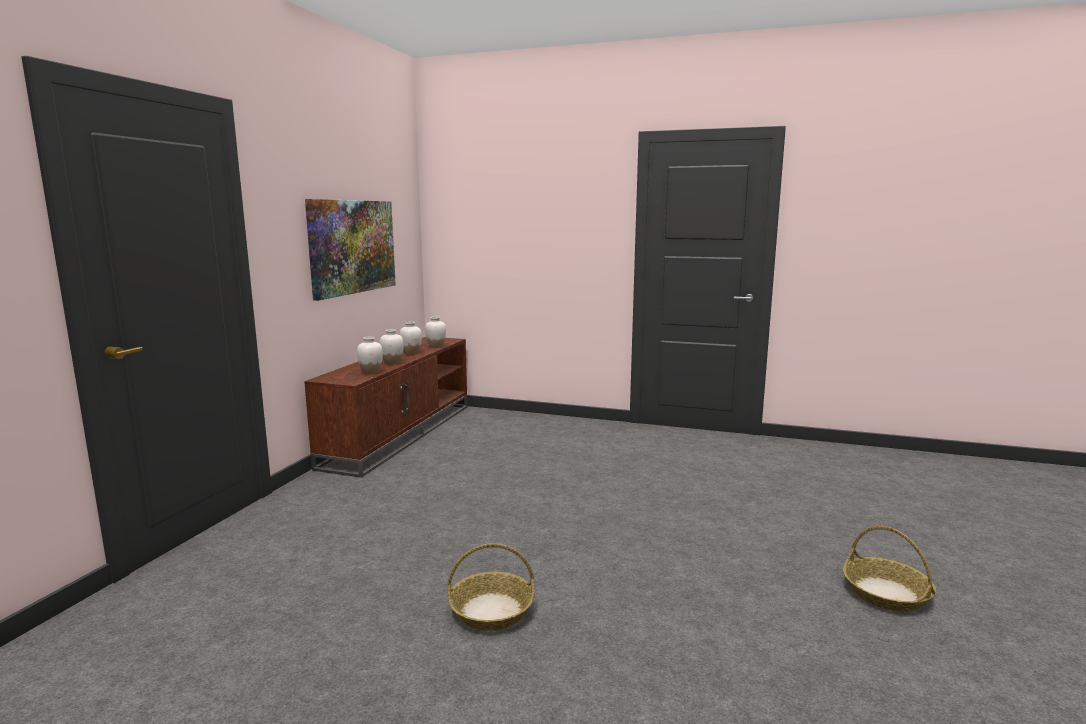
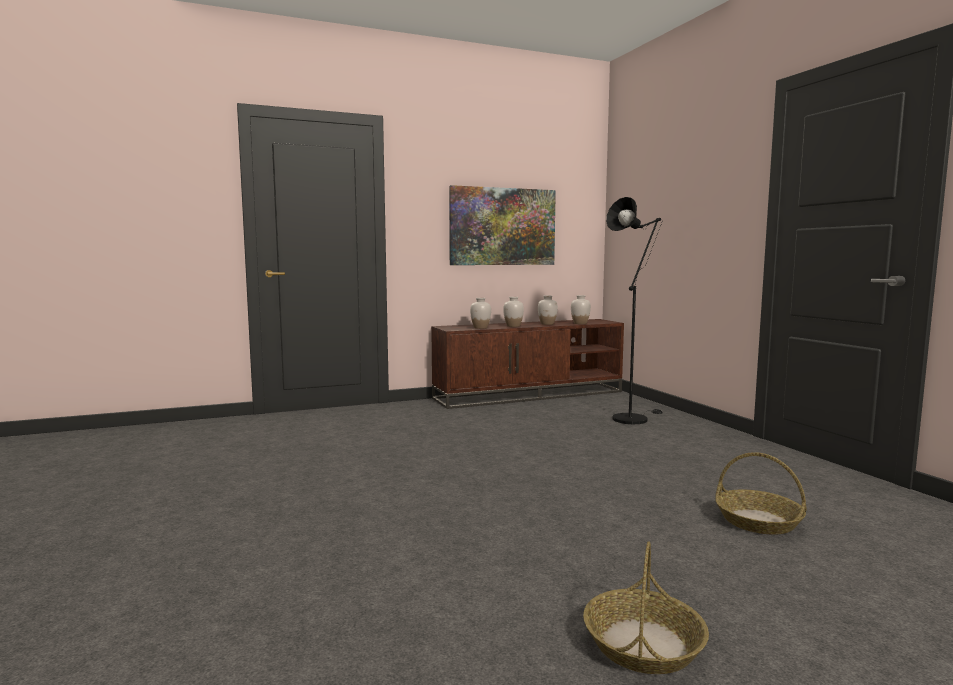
camera: 50 degrees right, 5 degrees down
(491, 611) = (336, 488): basket -> basket (757, 521)
(534, 432) = (633, 418): none -> black floor lamp

